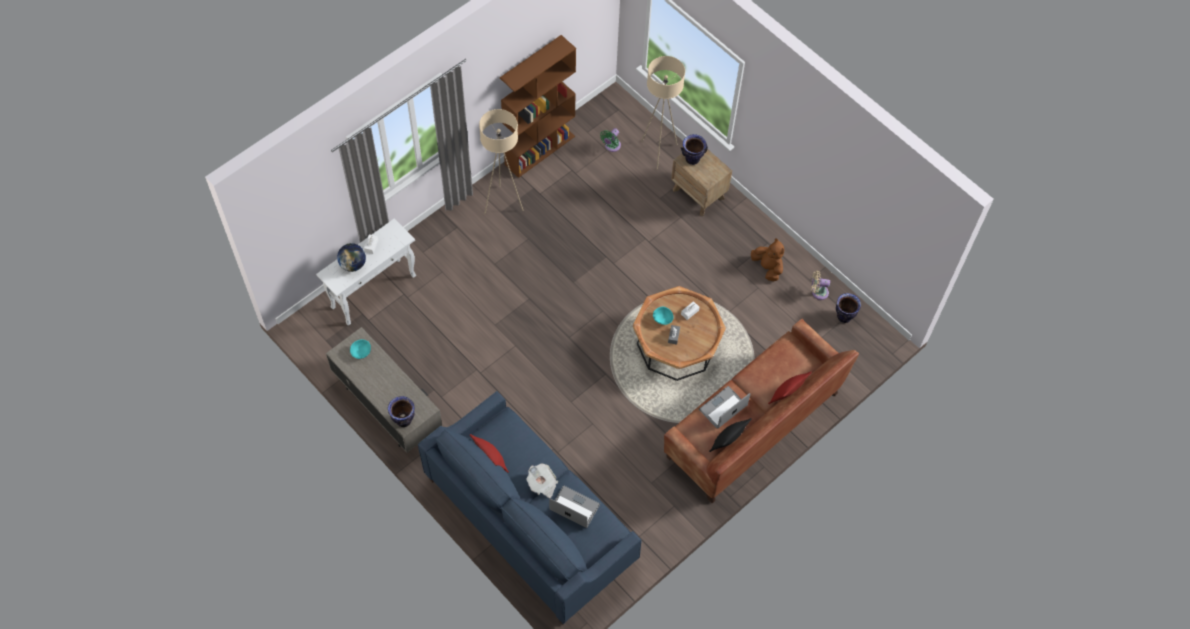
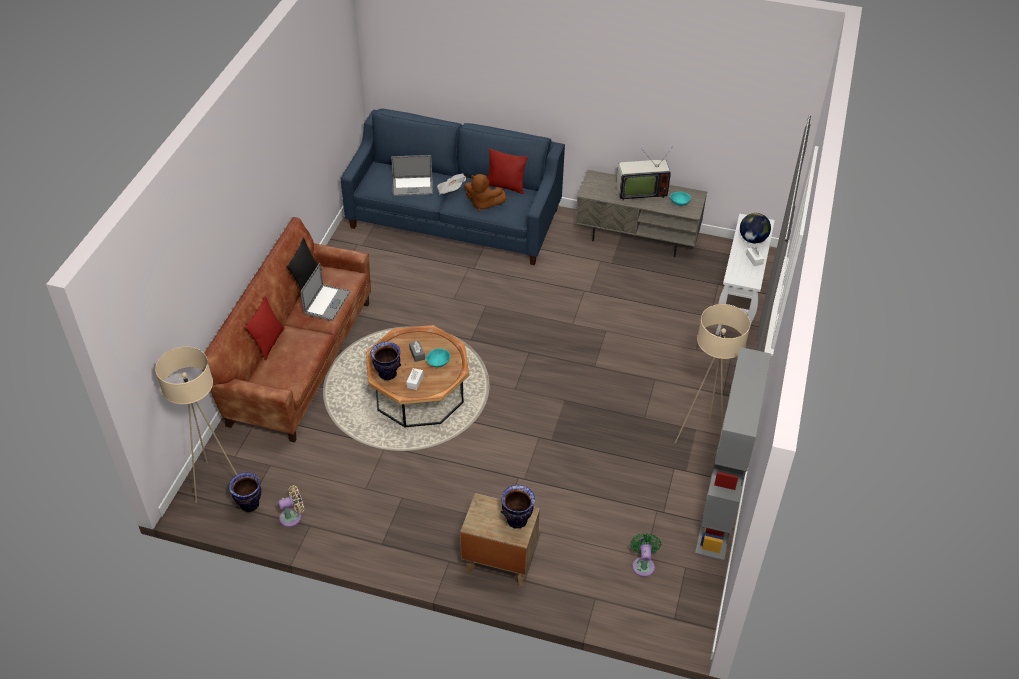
camera: 150 degrees right, 15 degrees down
(381, 384) = (640, 191): none -> television
(403, 420) = (599, 178): vase -> vase (388, 374)
(540, 150) = (718, 516): brown bookcase -> grey bookcase
(658, 152) = (584, 588): beige floor lamp -> beige floor lamp (215, 482)
(767, 267) = (366, 515): brown plush toy -> brown plush toy (483, 204)

